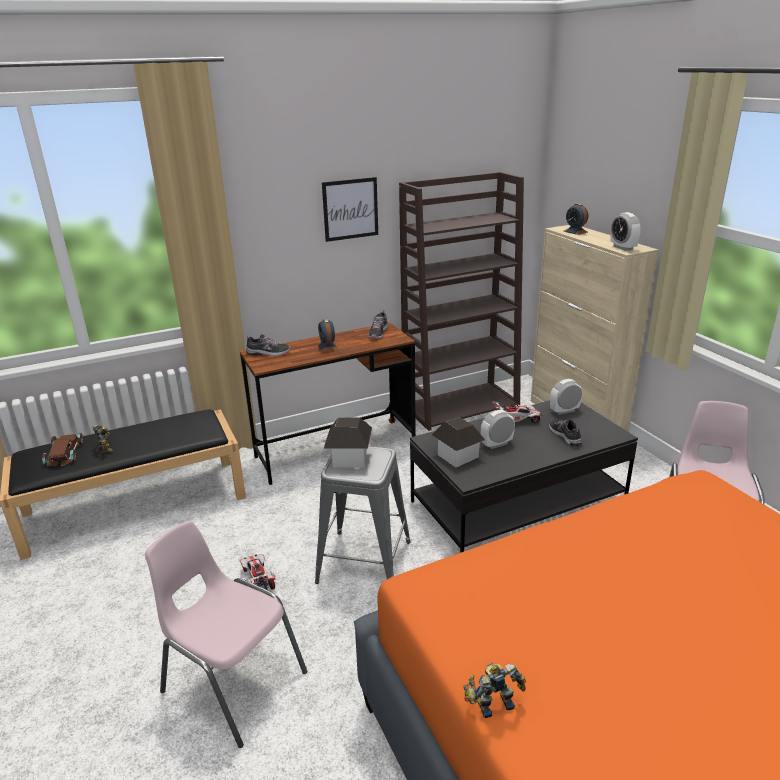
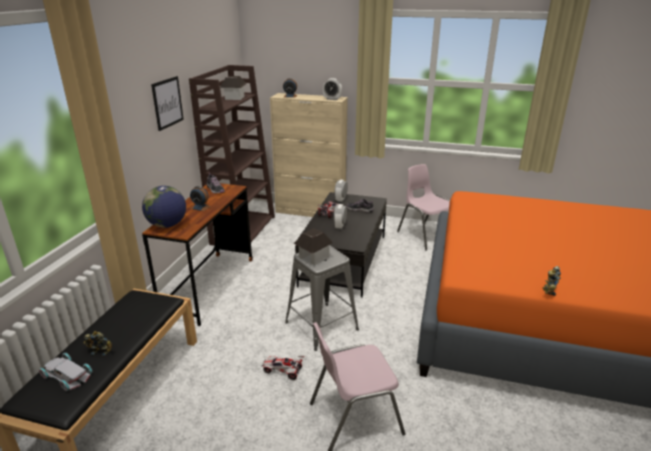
camera: 50 degrees left, 0 degrees up
(65, 453) = (67, 374): brown toy car -> white toy car
(268, 353) = (167, 225): shoe -> globe
(457, 456) = (333, 239): toy house -> toy house (234, 98)

